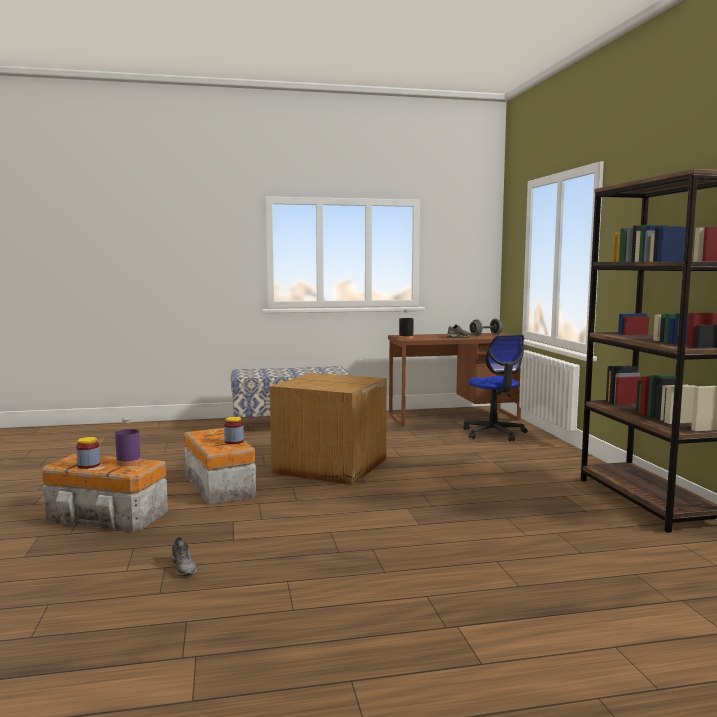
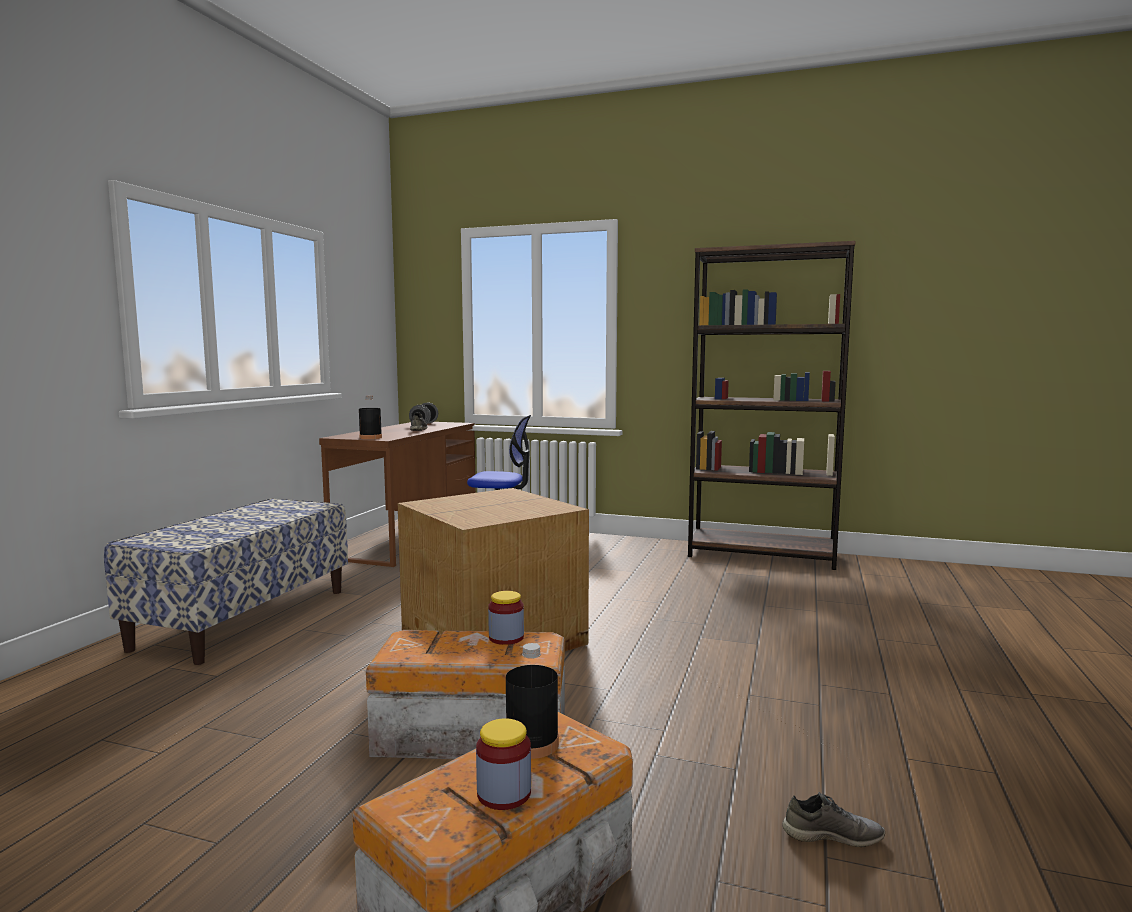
camera: 60 degrees left, 0 degrees up
(128, 462) = (532, 743): purple bottle -> black bottle

